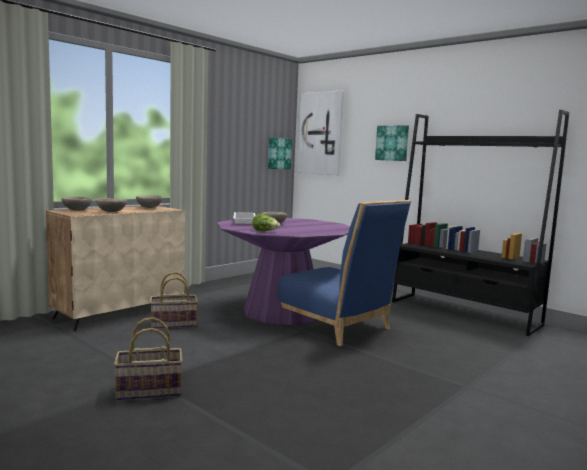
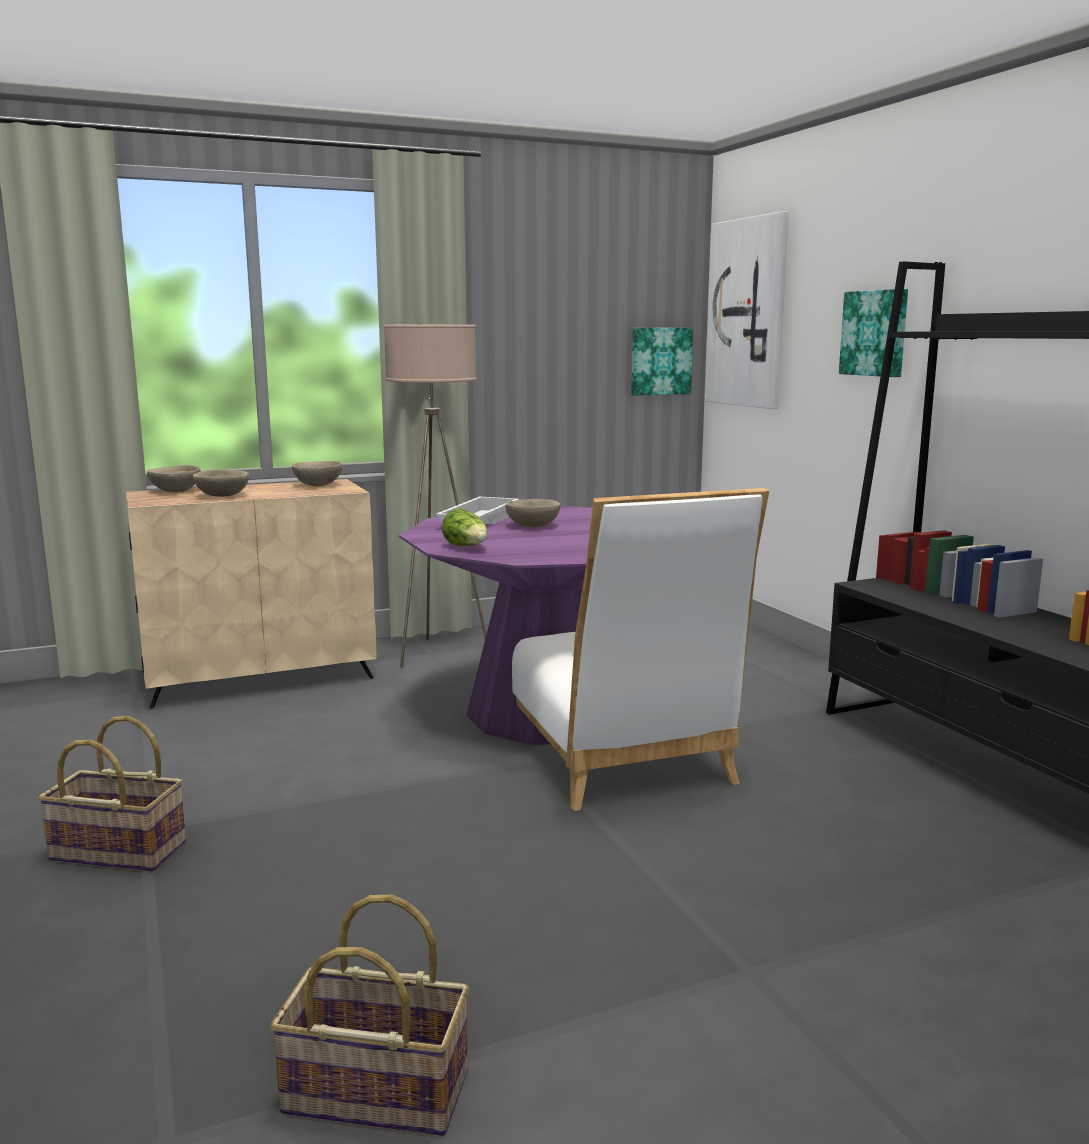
camera: 25 degrees right, 5 degrees up
(173, 324) = (317, 715): basket -> basket (374, 1094)
(200, 294) = (439, 654): none -> beige floor lamp
(337, 327) = (623, 762): blue chair -> white chair

